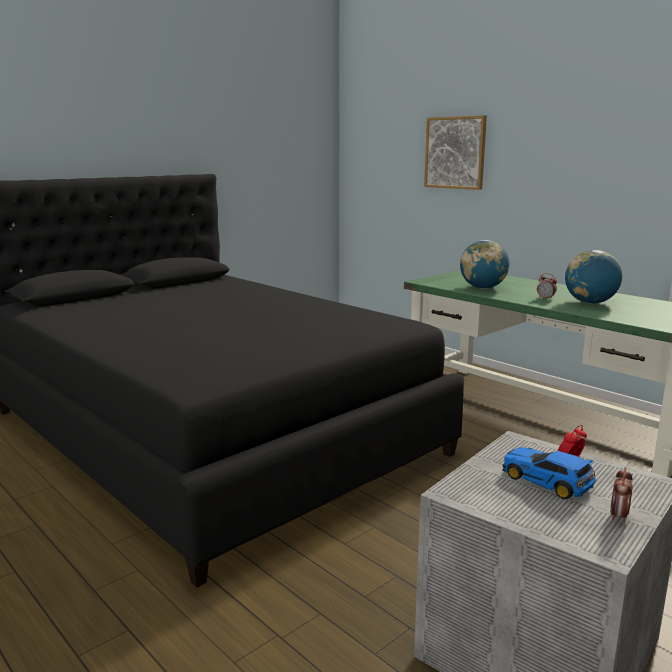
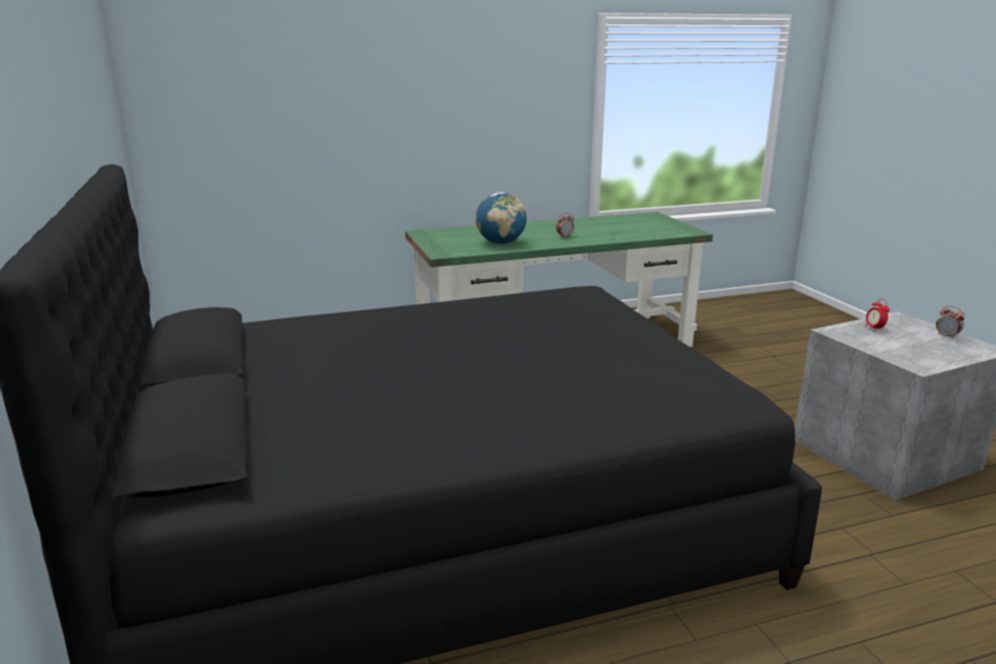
camera: 65 degrees left, 5 degrees up
(455, 153) = (349, 96): picture -> none
(548, 481) = (900, 339): toy car -> none
(590, 303) = (593, 230): globe -> none

